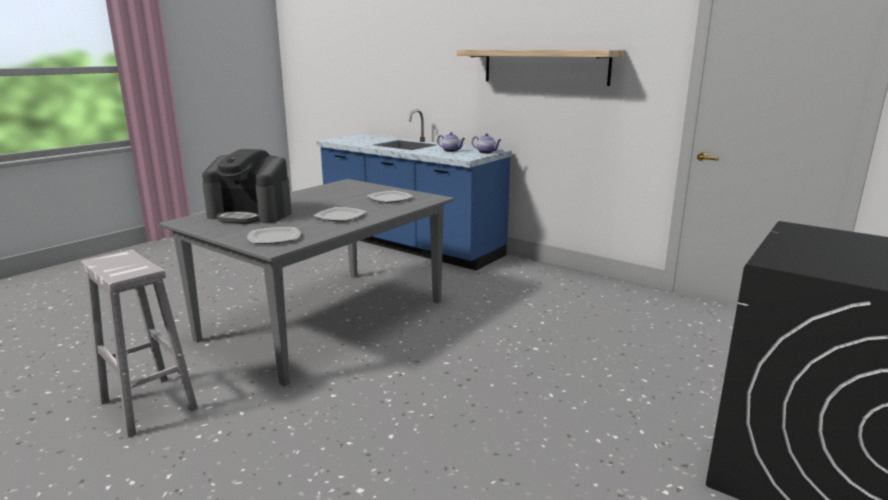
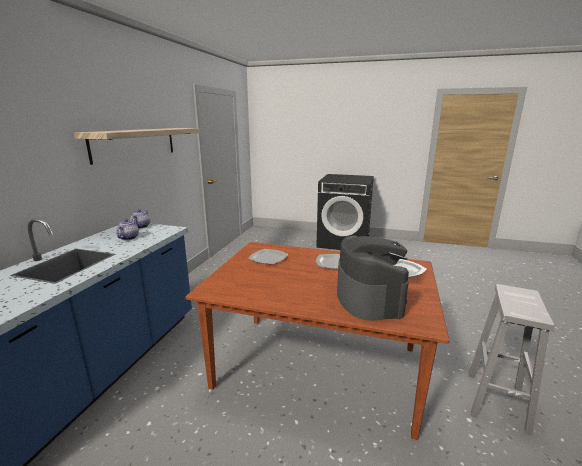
camera: 110 degrees left, 0 degrees up
(325, 320) = (319, 366): grey dining table -> brown dining table

